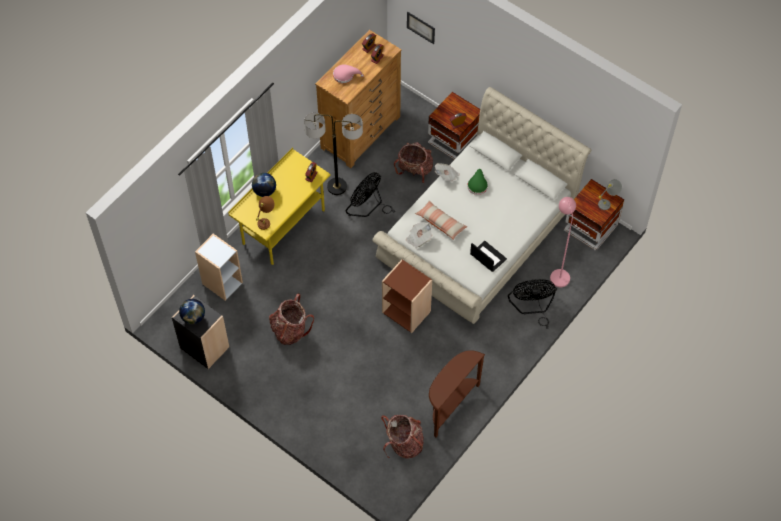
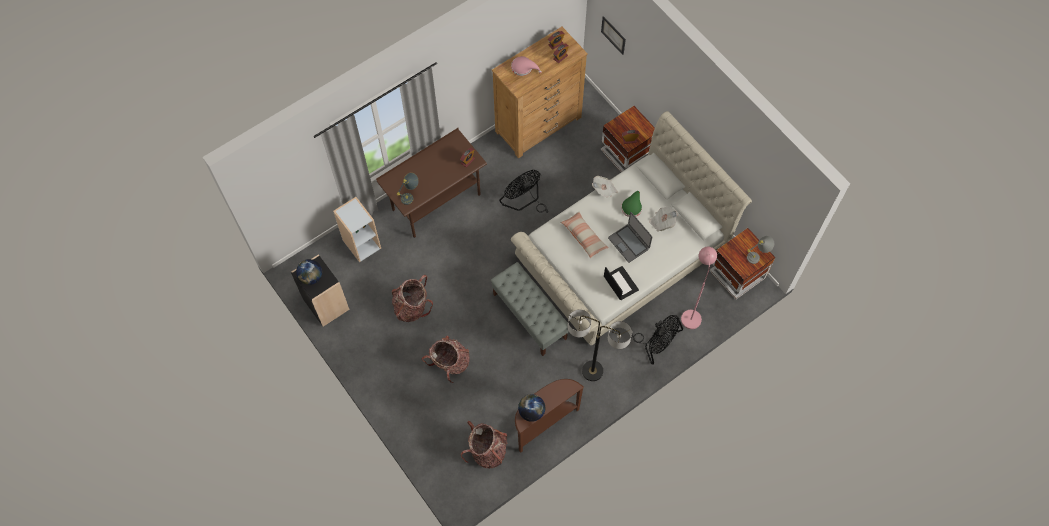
camera: 15 degrees right, 5 degrees up
(264, 191) = (418, 166): globe -> globe (531, 411)
(266, 220) = (410, 196): brown table lamp -> grey table lamp
(283, 227) = (436, 202): yellow desk -> brown desk
(337, 187) = (499, 173): floor lamp -> floor lamp (592, 371)
(407, 312) = (530, 316): brown bookcase -> grey bench
(414, 170) = (579, 175): backpack -> backpack (449, 363)
(418, 238) = (557, 247): newspaper -> newspaper (662, 222)
(485, 218) = (629, 243): none -> laptop
(534, 307) = (656, 343): black fan -> black fan turned 120 degrees clockwise

